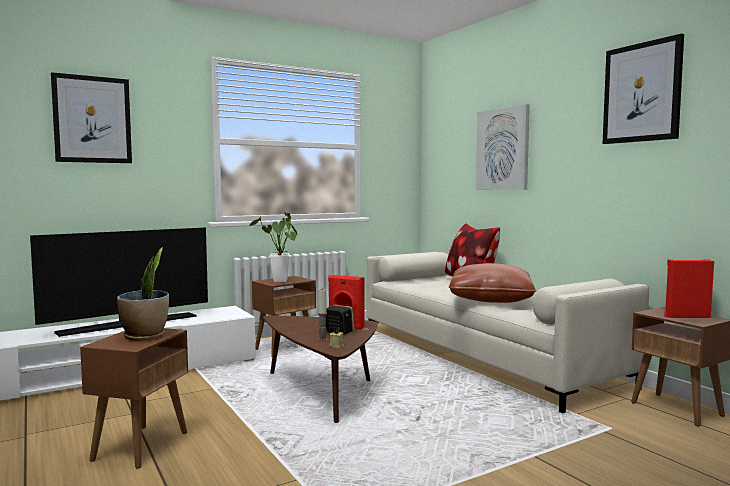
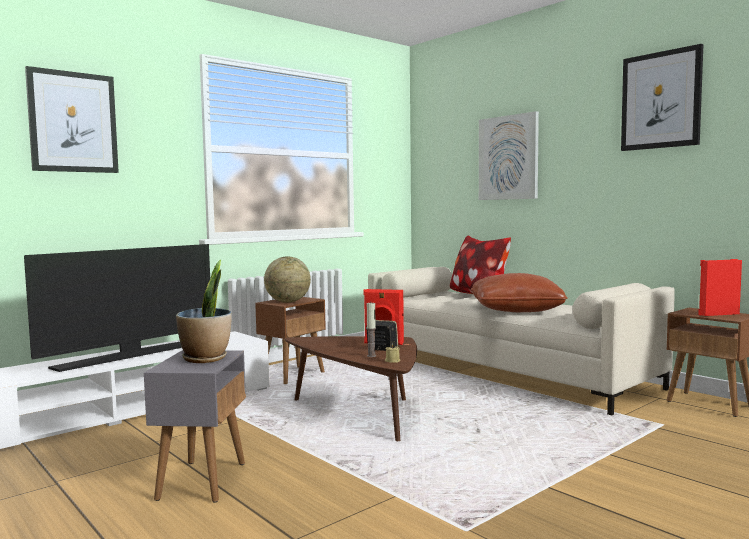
camera: 10 degrees left, 0 degrees up
(141, 445) = (202, 480): brown side table -> grey side table
(279, 281) = (288, 302): potted plant -> globe

